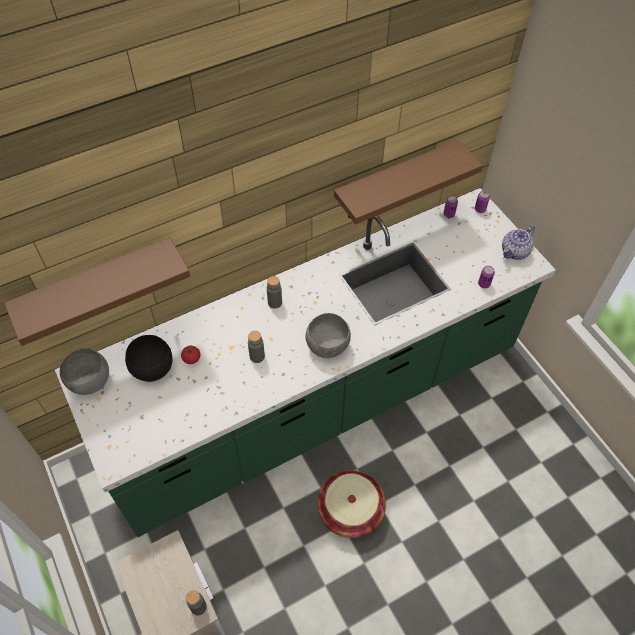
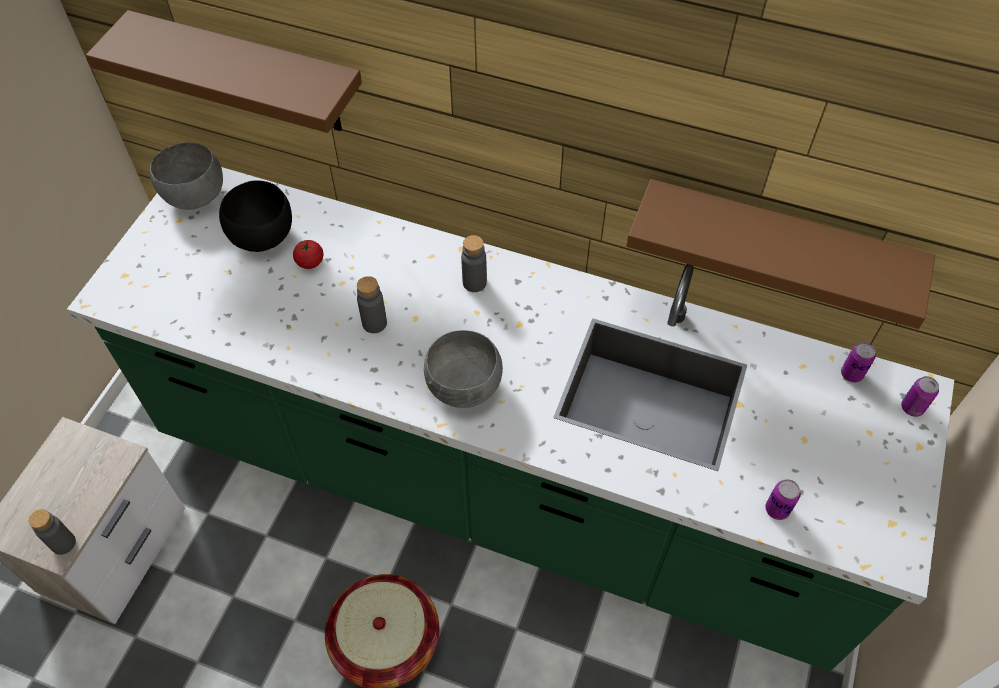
camera: 50 degrees right, 0 degrees up
(515, 252) = (889, 512): teapot -> none

